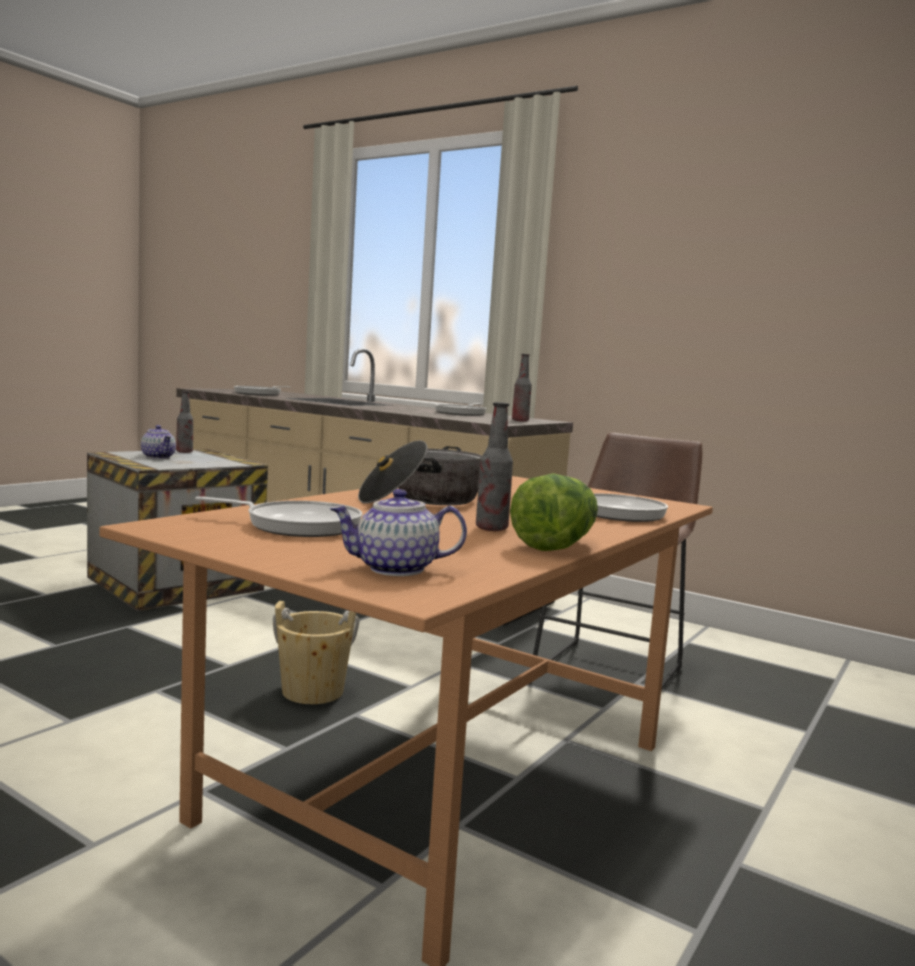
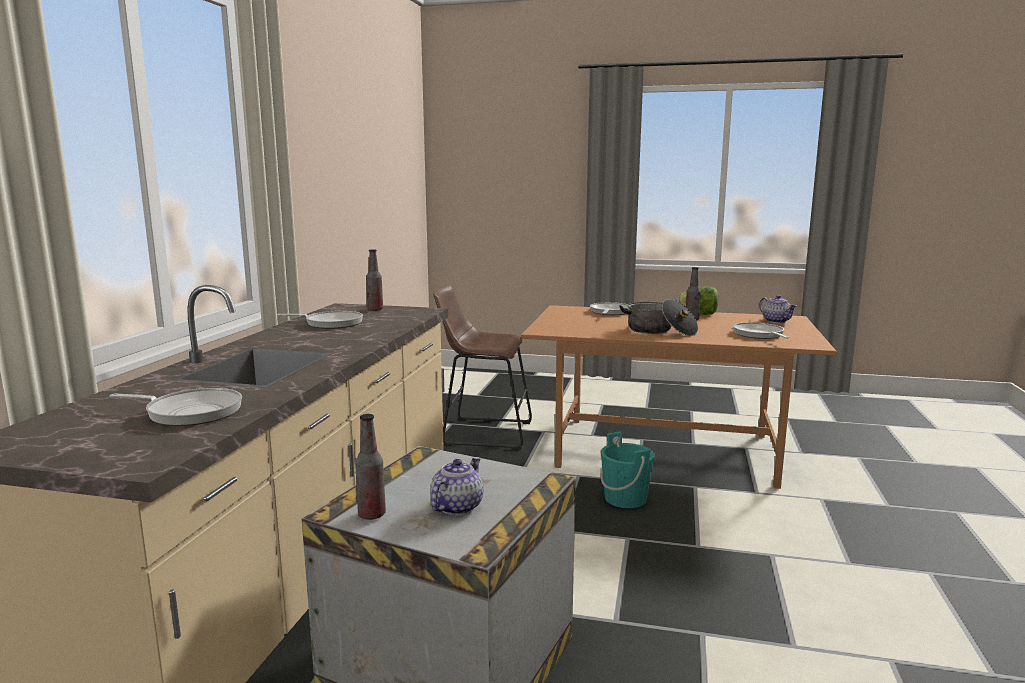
camera: 110 degrees left, 5 degrees up
(312, 691) = (625, 498): beige bucket -> turquoise bucket

